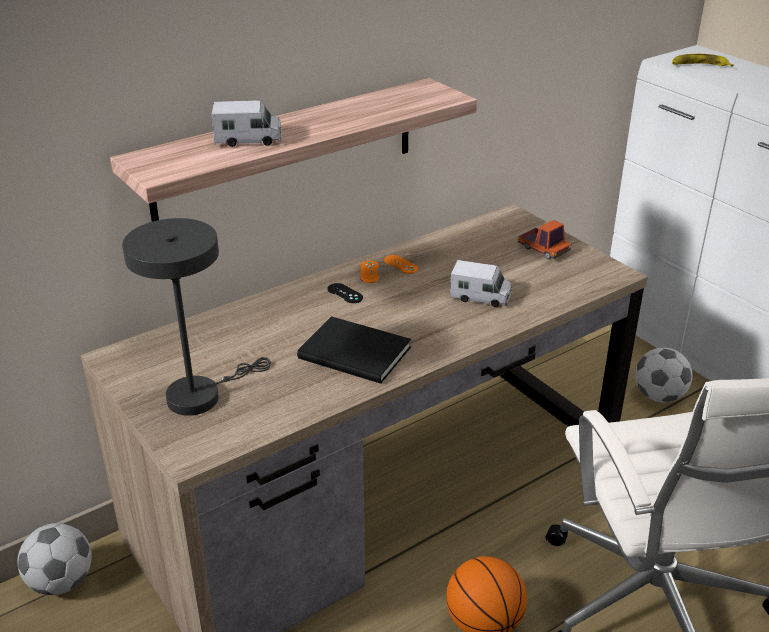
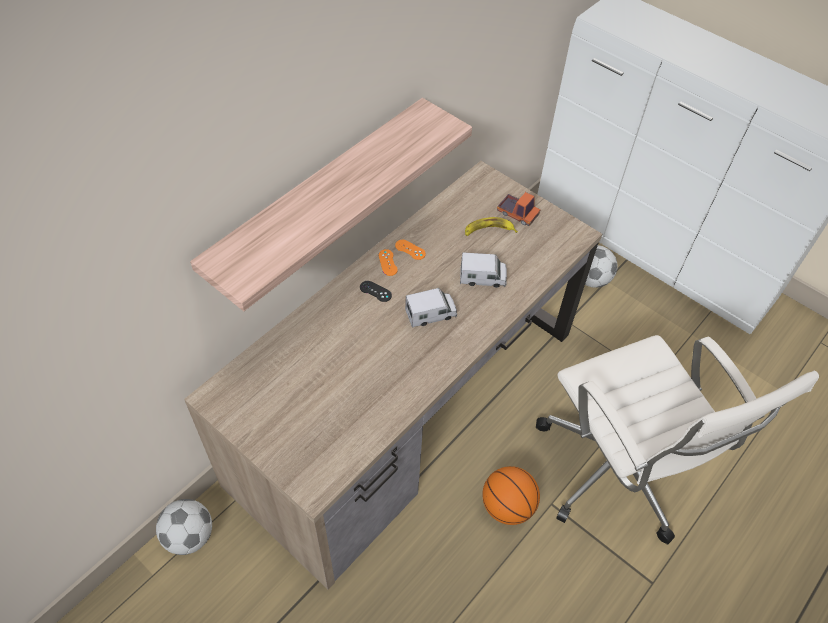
camera: 15 degrees left, 20 degrees up
(201, 394) = (299, 424): grey table lamp -> none
(248, 140) = (301, 218): toy truck -> toy truck (431, 314)
(354, 351) = (402, 355): black book -> none
(699, 65) = (624, 22): banana -> banana (488, 230)

